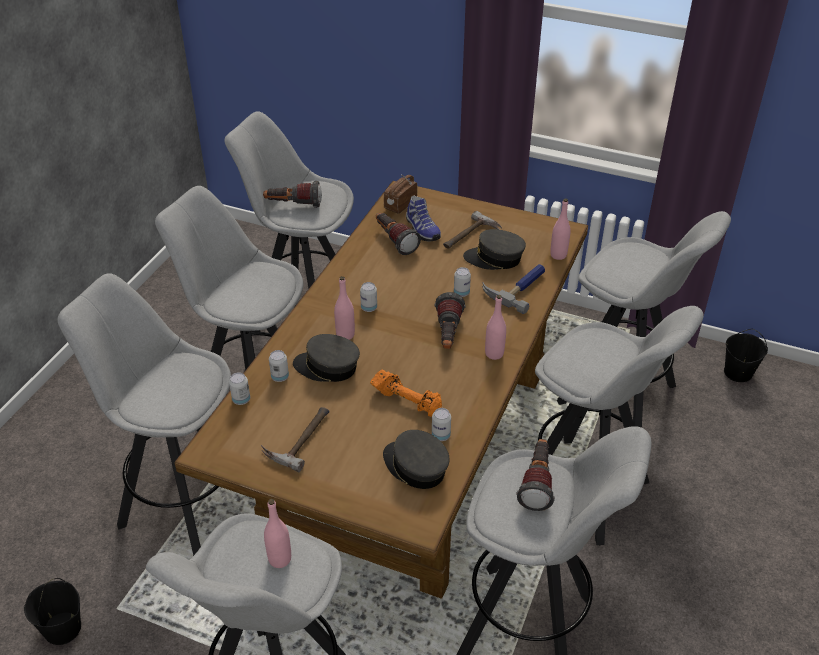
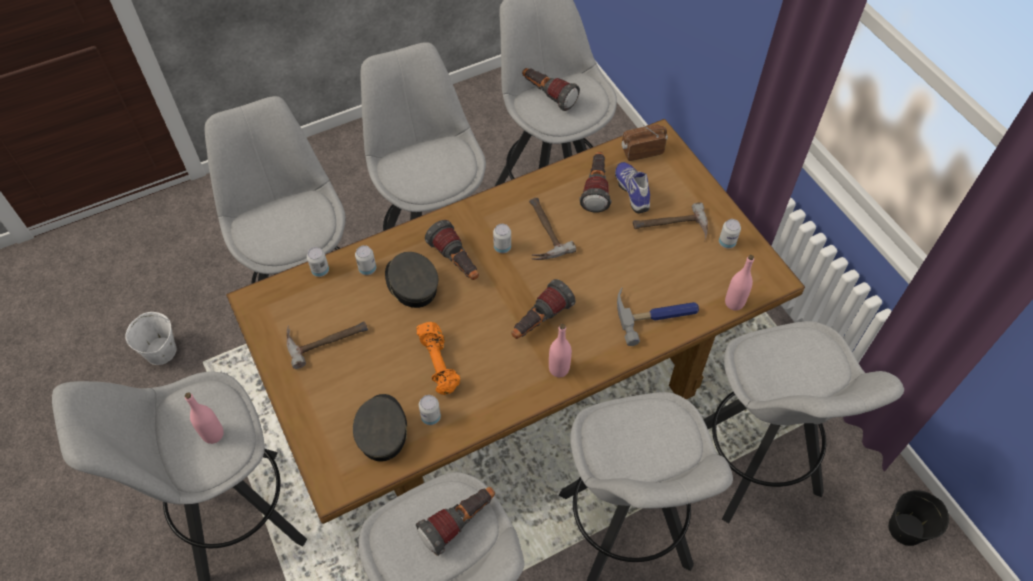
camera: 40 degrees right, 15 degrees up
(63, 629) = (161, 352): black bucket -> white bucket
(345, 335) = (456, 262): pink bottle -> flashlight
(385, 284) = (541, 232): none -> hammer
(421, 229) = (633, 191): shoe -> shoe turned 150 degrees clockwise
(461, 293) = (597, 285): can -> can (727, 243)
(494, 258) = (667, 267): grey cap -> none

